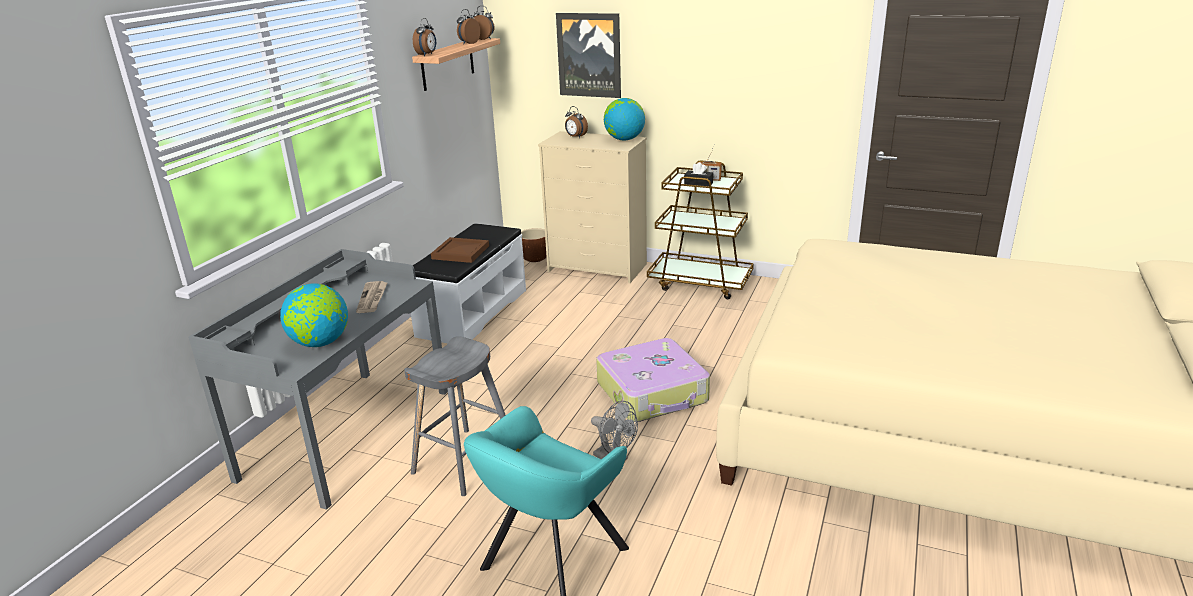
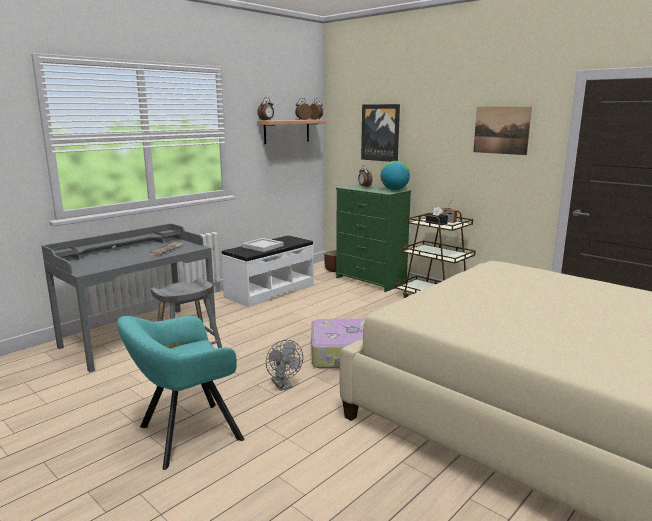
camera: 20 degrees right, 10 degrees down
(320, 343) = (112, 263): globe -> none
(461, 252) = (263, 246): brown tray -> white tray
(598, 268) = (371, 281): beige dresser -> green dresser
(776, 52) = (501, 130): none -> picture

